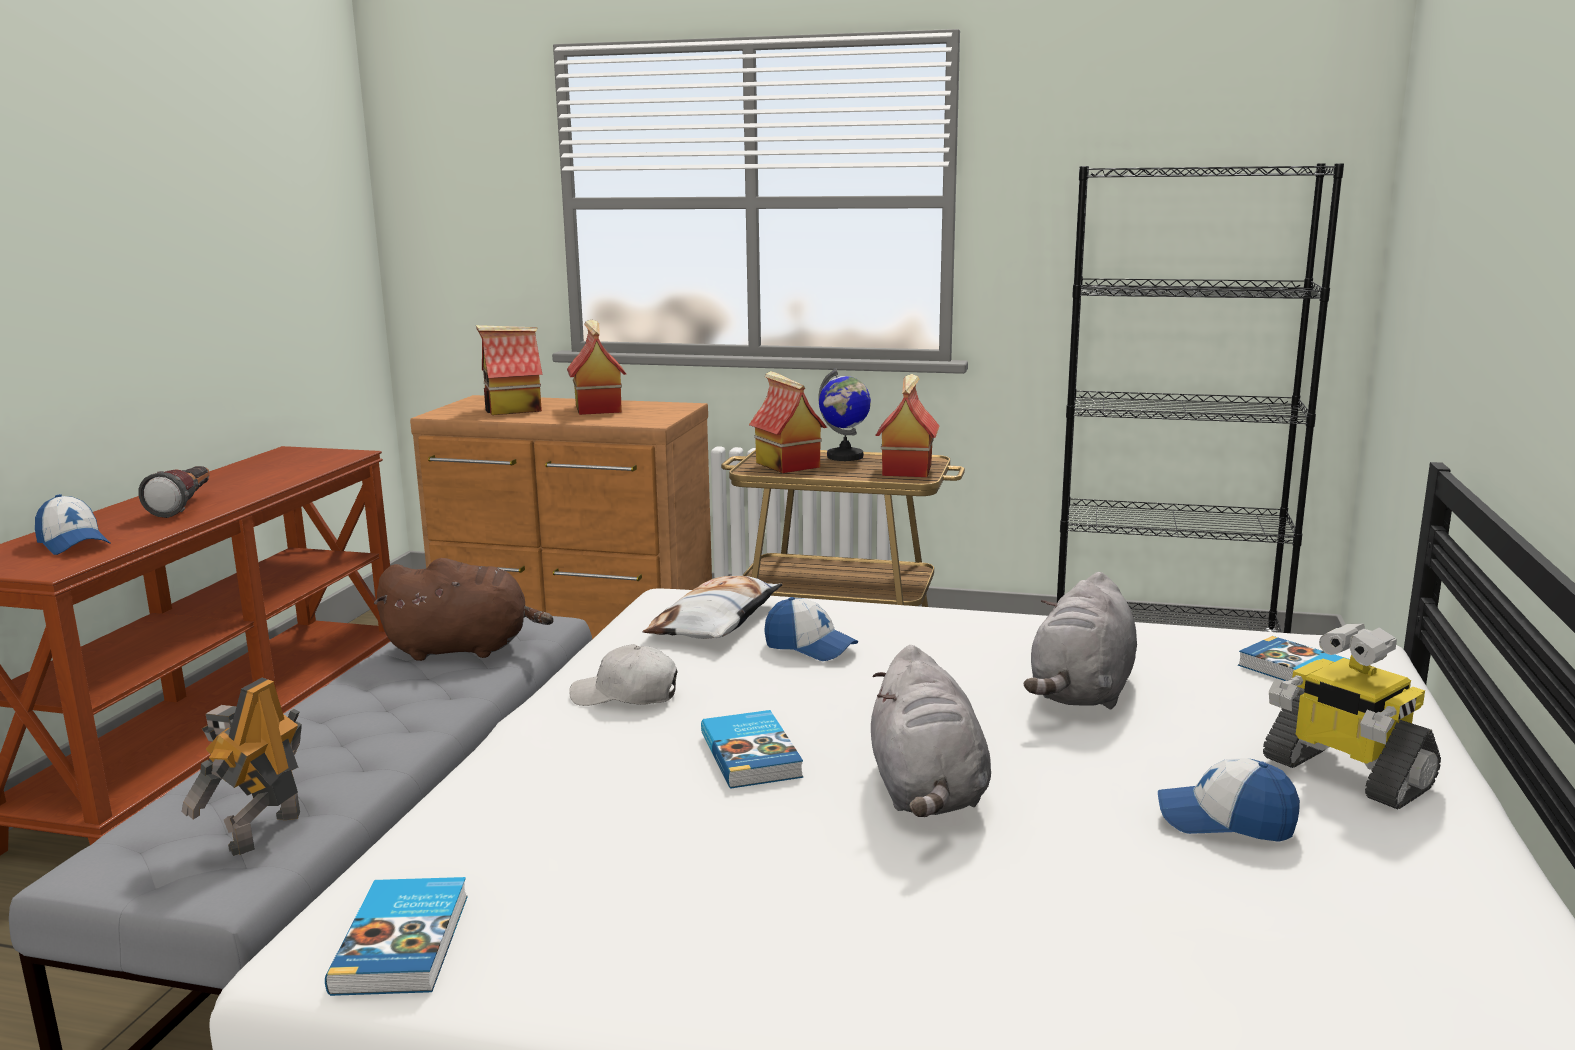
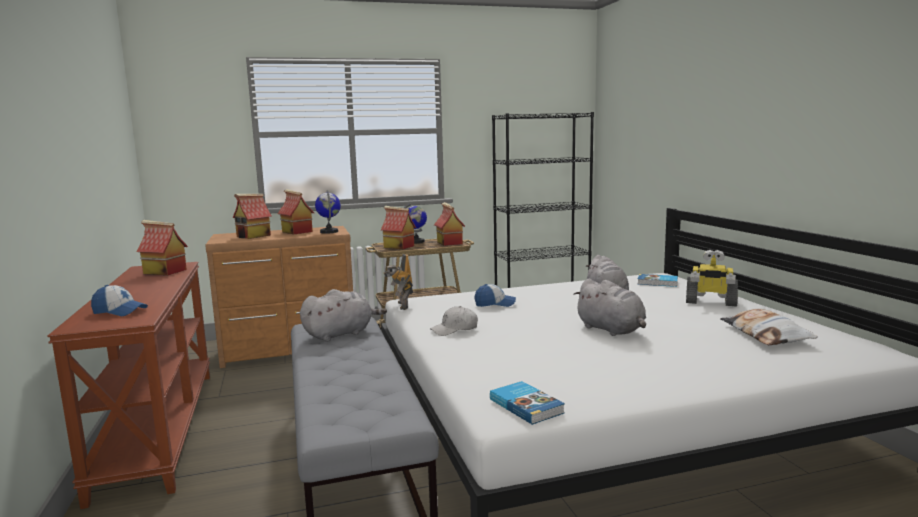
camera: 30 degrees left, 5 degrees down
(186, 506) = (146, 291): flashlight -> none
(261, 831) = (381, 402): toy robot -> toy robot (401, 306)
(291, 467) = (164, 272): none -> toy house
(464, 649) = (341, 334): brown plush toy -> grey plush toy
(646, 417) = (329, 232): none -> globe
(716, 621) = (442, 304): pillow -> pillow (765, 334)
(752, 754) = (536, 334): book -> none
(1225, 820) = (704, 317): cap -> none

